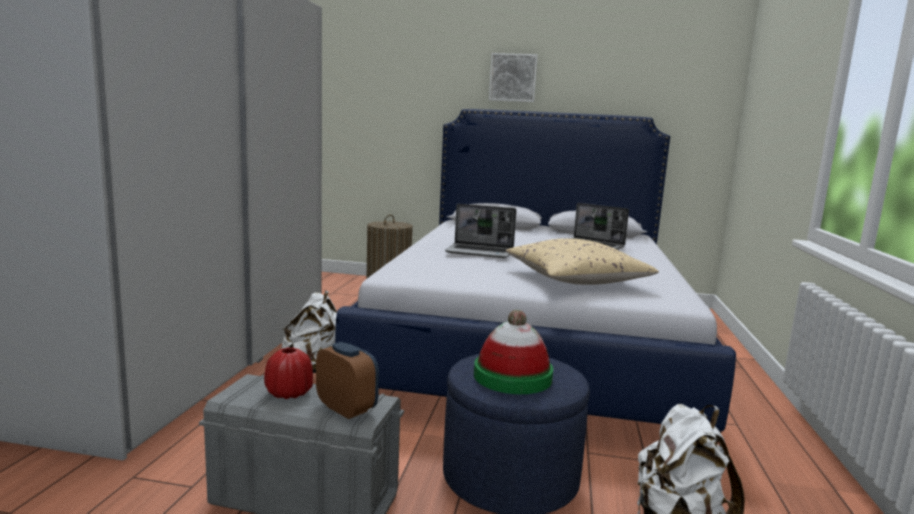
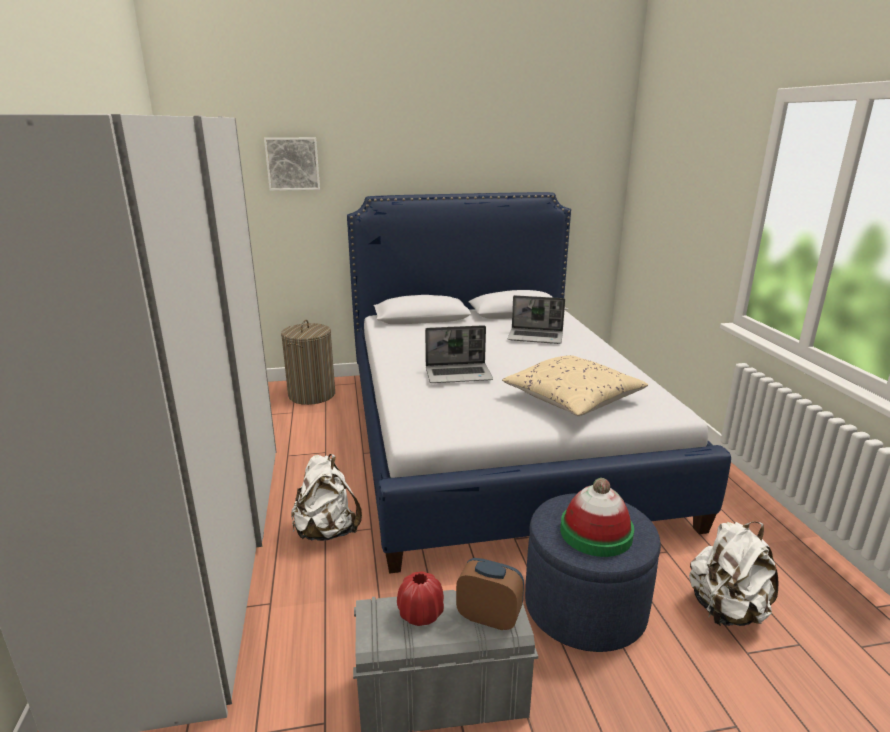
camera: 20 degrees left, 10 degrees up
(513, 78) = (414, 157): picture -> picture (292, 164)

